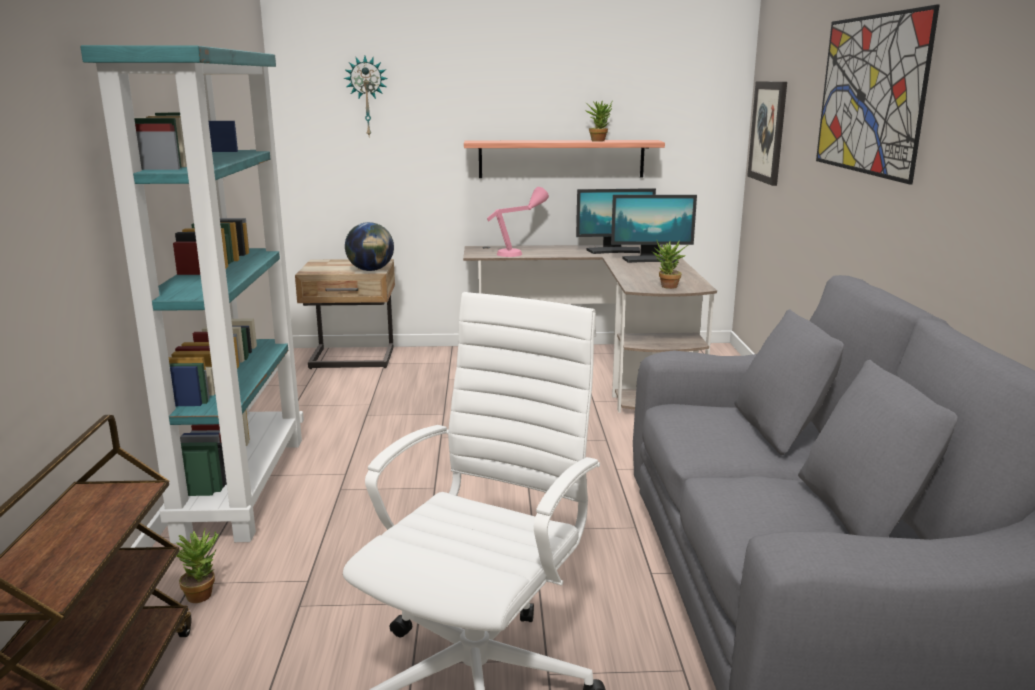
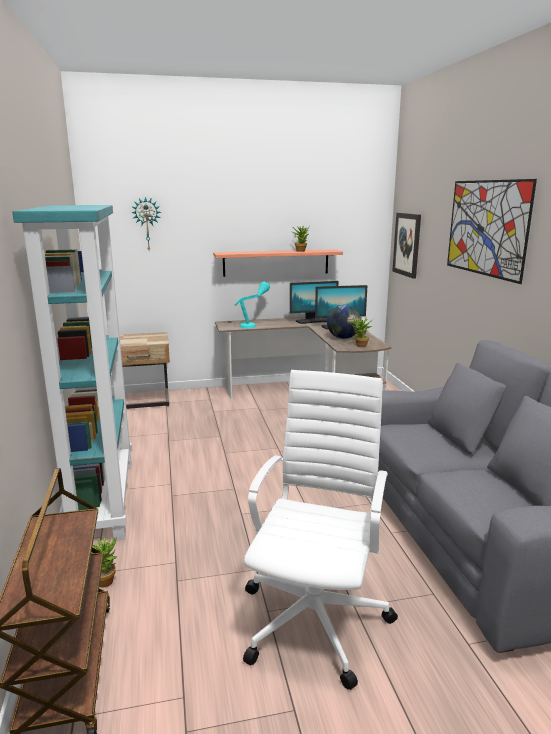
camera: 10 degrees left, 0 degrees up
(371, 270) = (156, 341): globe -> globe (343, 338)
(518, 252) = (253, 324): pink table lamp -> turquoise table lamp

